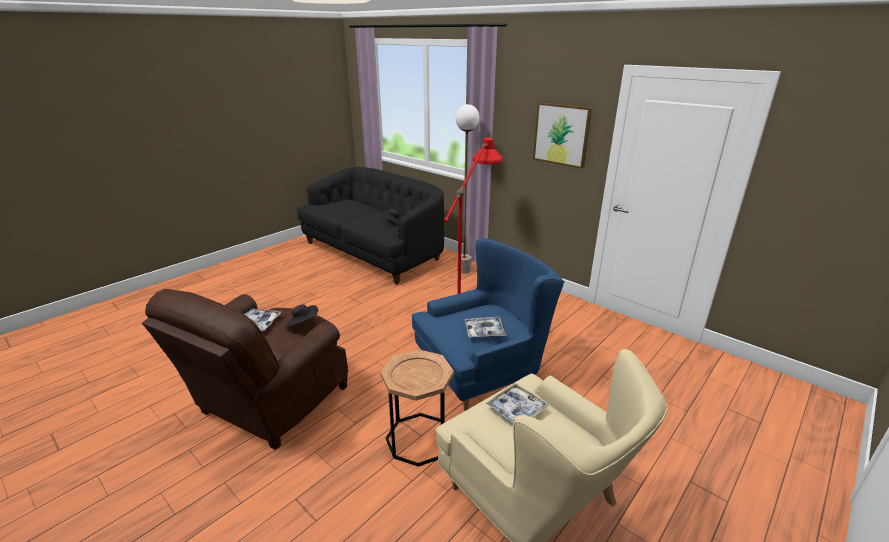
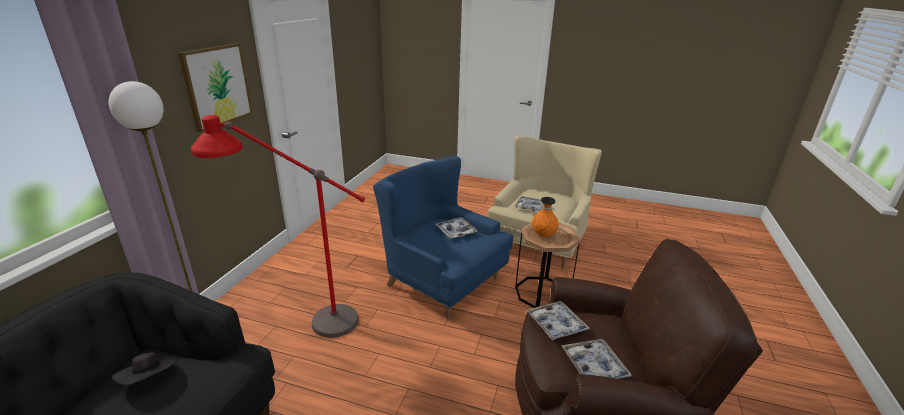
camera: 115 degrees left, 0 degrees up
(303, 324) = (556, 324): black hat -> tray
(423, 371) = (543, 235): none -> orange vase

